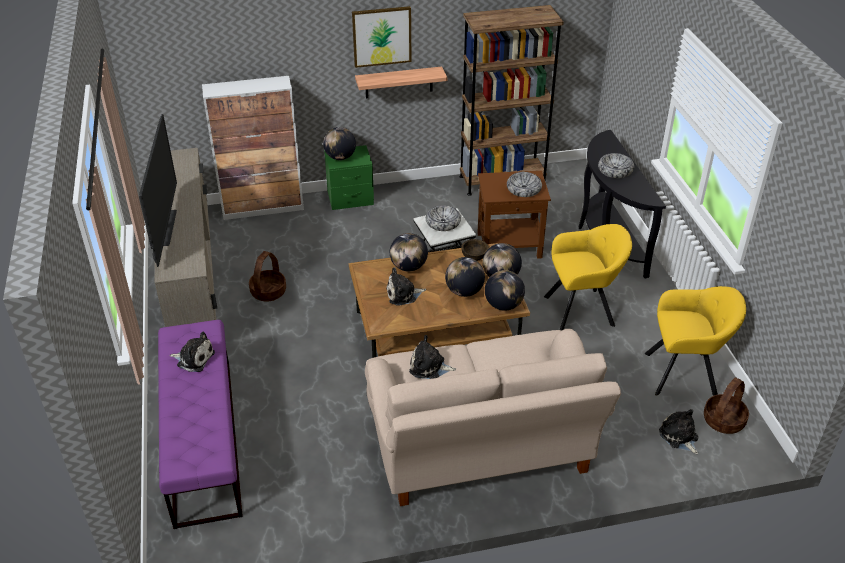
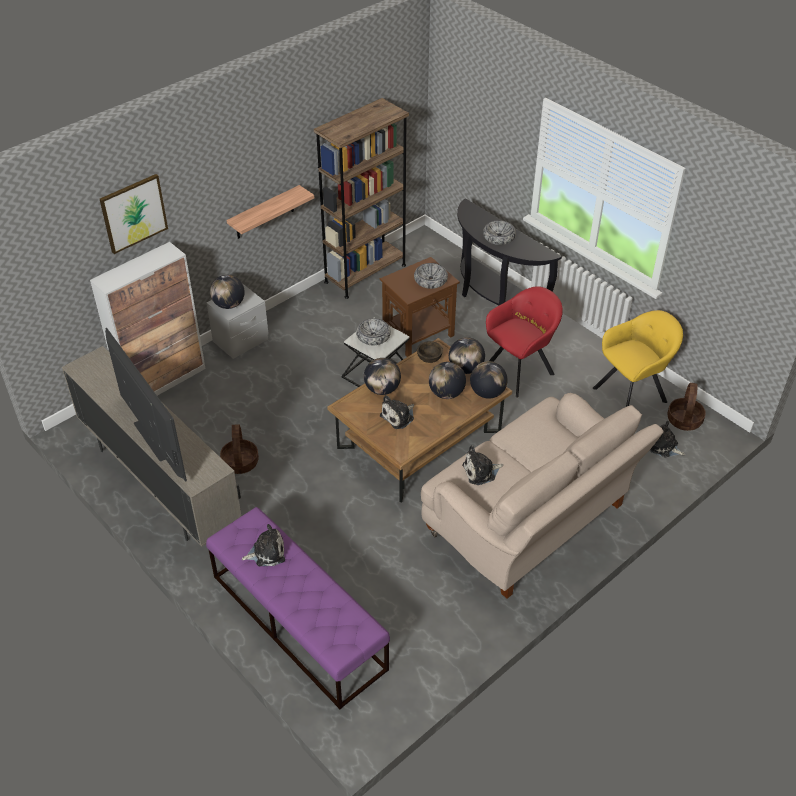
camera: 30 degrees left, 5 degrees up
(350, 198) = (240, 340): green nightstand -> grey nightstand
(382, 36) = (246, 174): picture -> picture (133, 213)
(583, 310) = (520, 370): yellow armchair -> red armchair

